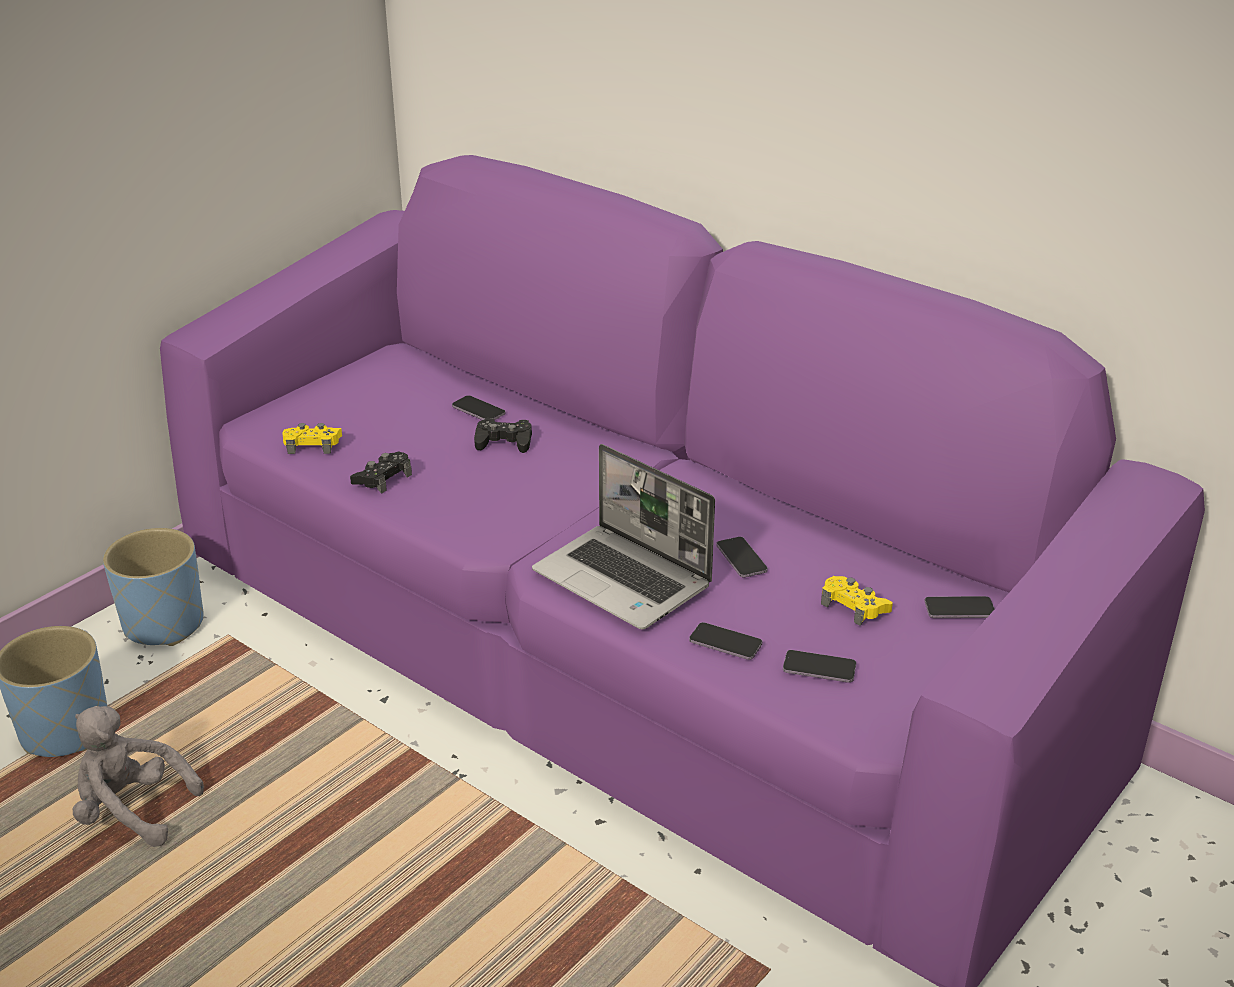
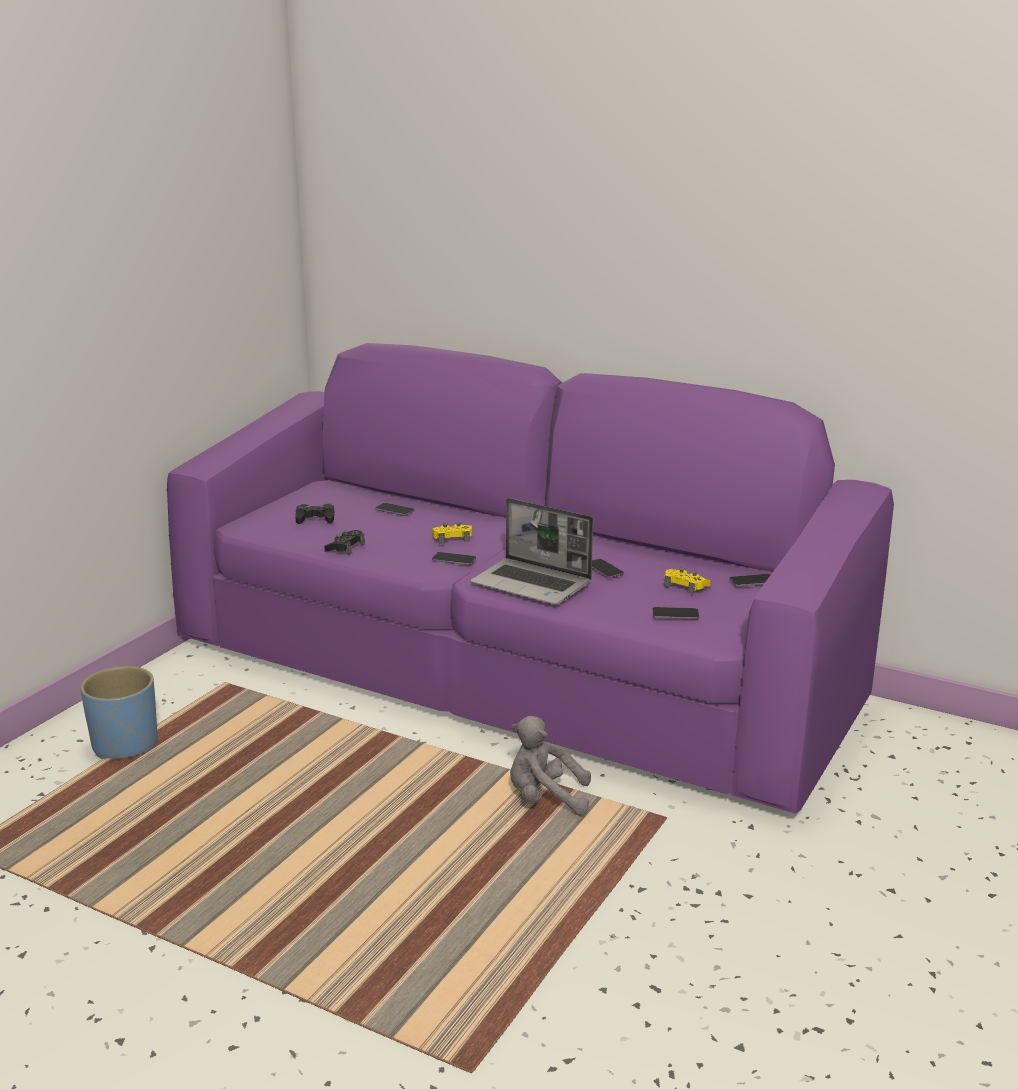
camera: 10 degrees left, 10 degrees down
(132, 811) = (194, 782): grey plush toy -> grey plush toy (545, 799)
(165, 624) = (174, 681): blue planter -> none
(312, 444) = (287, 534): yellow game controller -> yellow game controller (452, 538)
(504, 442) = (420, 525): black game controller -> black game controller (315, 519)
(725, 643) = (611, 608): phone -> phone (454, 560)

